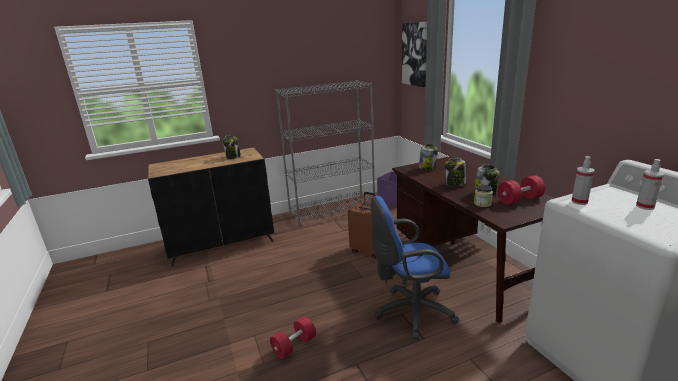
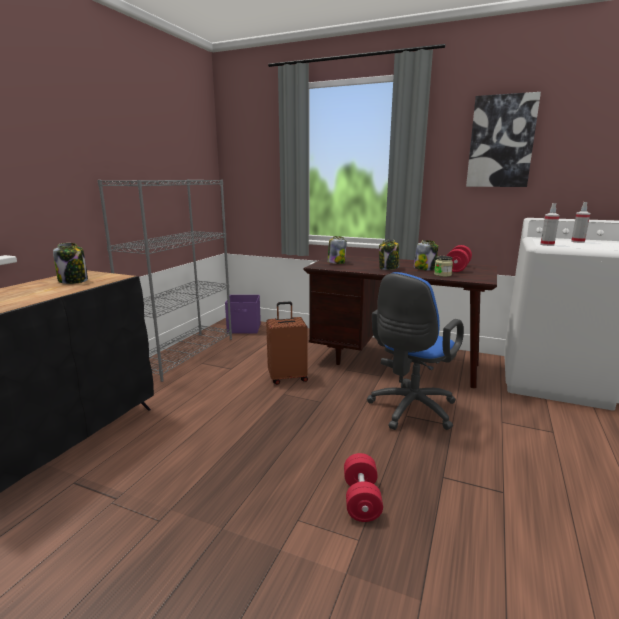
camera: 45 degrees left, 5 degrees down
(415, 54) = (250, 151): picture -> picture (501, 142)

